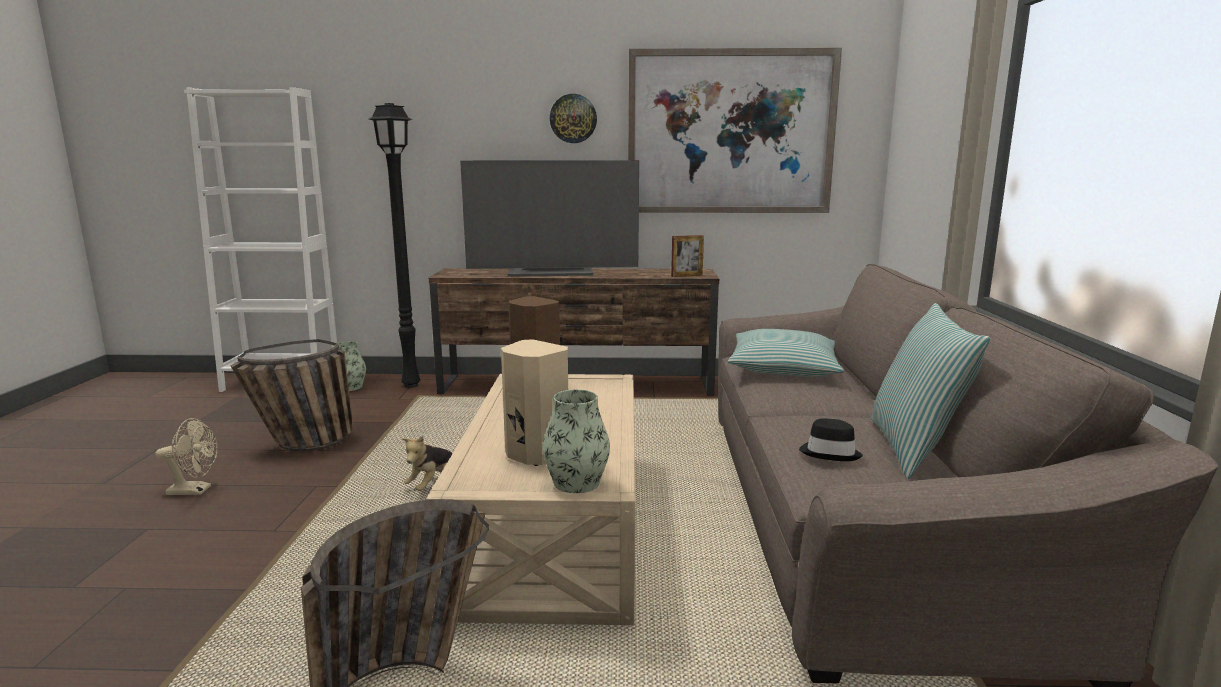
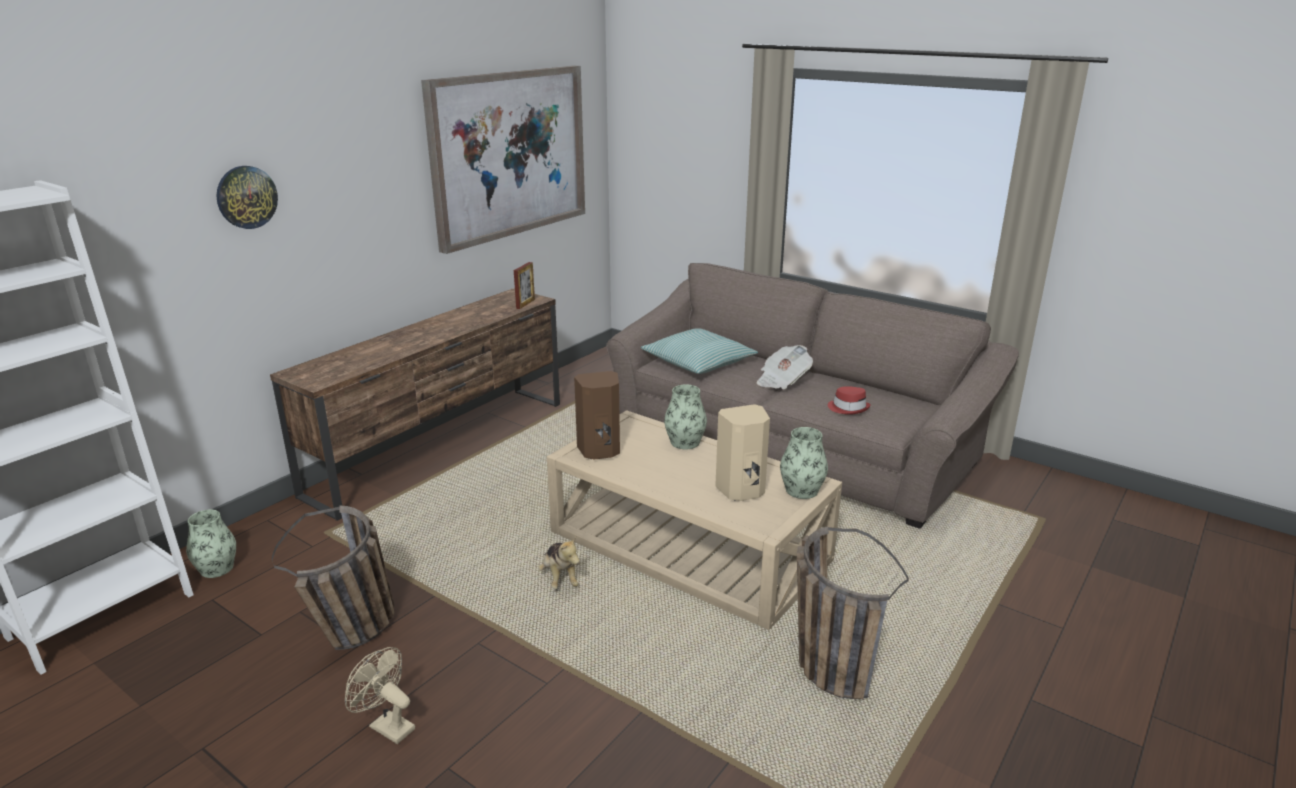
camera: 55 degrees left, 10 degrees up
(195, 490) = (386, 726): beige fan -> beige fan turned 90 degrees counterclockwise
(409, 385) = (280, 530): black floor lamp -> none
(552, 272) = (407, 339): television -> none
(573, 118) = (379, 162): wall clock -> wall clock (246, 197)
(604, 407) = (685, 442): none -> vase
(828, 407) = (782, 381): none -> newspaper
(830, 453) = (848, 408): black hat -> red hat
(915, 448) = (862, 387): pillow -> none

